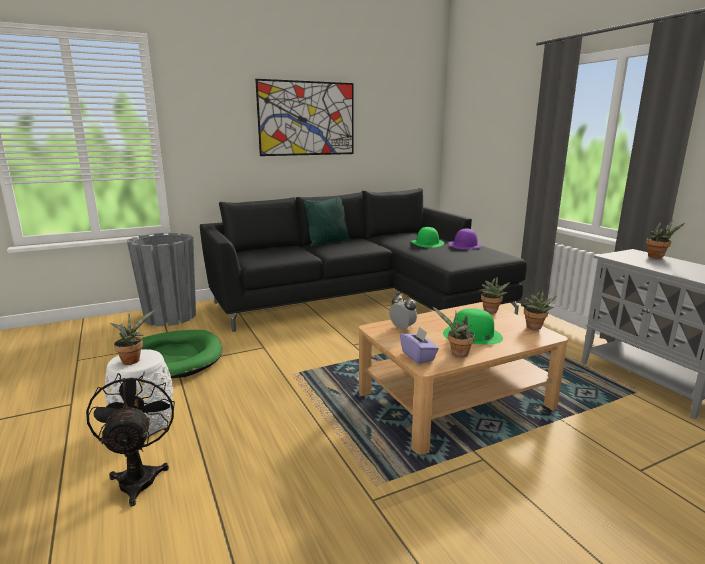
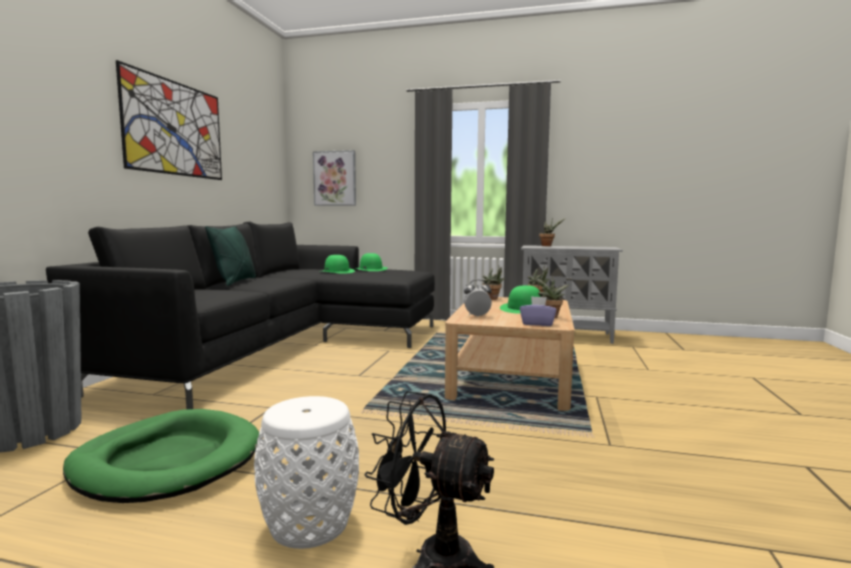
camera: 50 degrees left, 10 degrees down
(133, 360) = (306, 411): potted plant -> none
(465, 245) = (370, 269): purple hat -> green hat
(474, 144) = (335, 178): none -> picture

